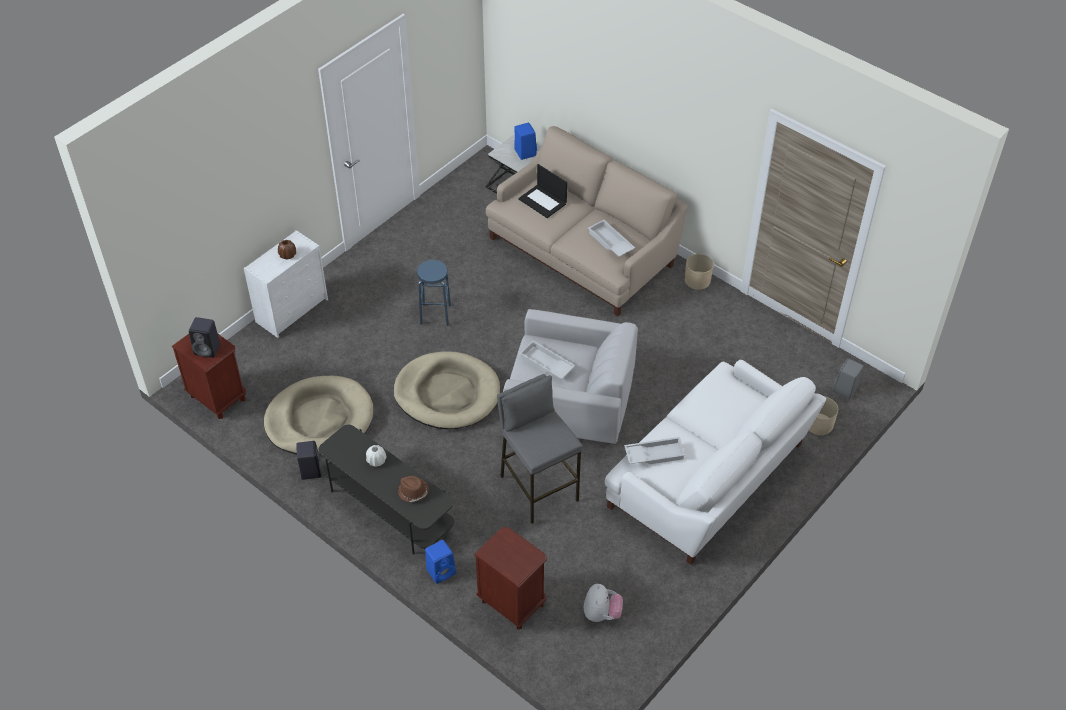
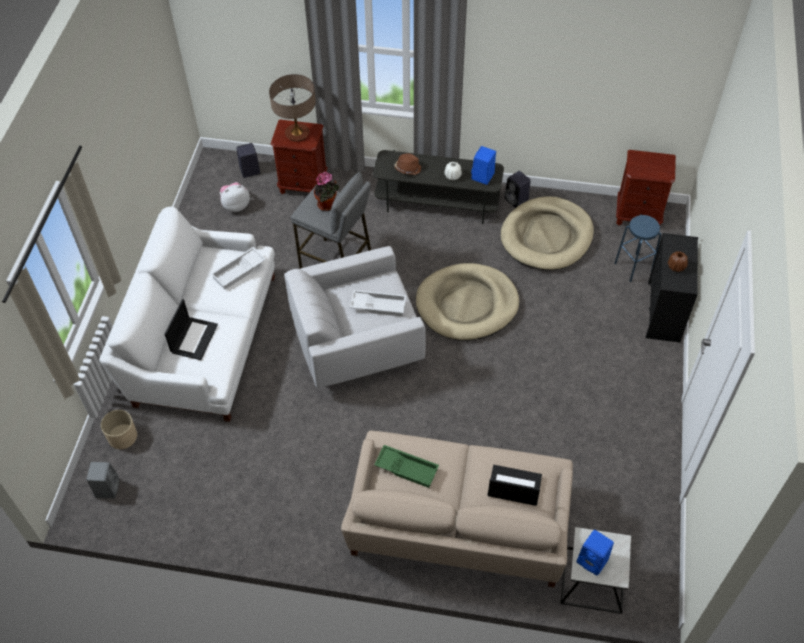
camera: 150 degrees right, 5 degrees up
(208, 349) = (645, 164): black speaker -> black speaker (249, 171)
(292, 310) = (663, 313): white dresser -> black dresser
(435, 314) = (540, 372): blue stool -> blue stool (633, 267)
(441, 571) = (366, 181): blue speaker -> blue speaker (482, 177)
(510, 554) = (297, 134): none -> table lamp
(540, 435) = (327, 205): none -> potted plant
(601, 613) = (236, 205): plush toy -> plush toy turned 90 degrees clockwise
(610, 242) = (407, 468): white tray -> green tray
(697, 280) = (314, 548): beige planter -> none
(728, 410) = (194, 338): none -> laptop

